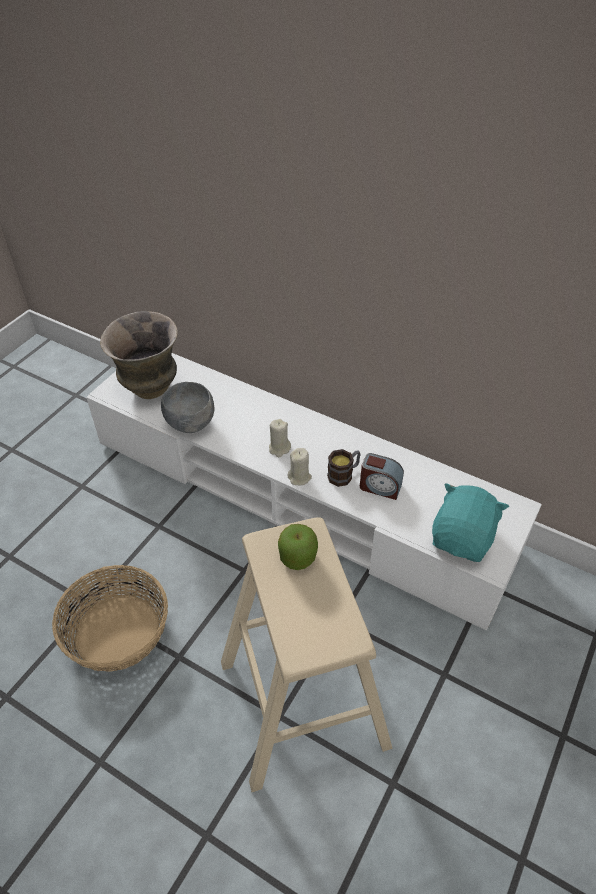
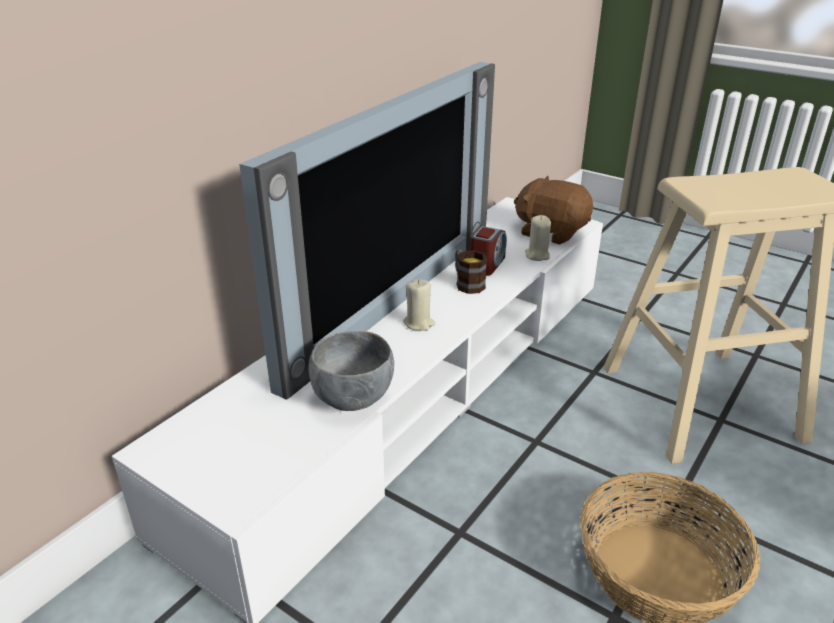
camera: 85 degrees left, 15 degrees down
(150, 389) = (253, 446): vase -> none
(298, 557) = (721, 188): apple -> none
(299, 477) = (470, 311): beige candle -> beige candle (537, 255)
(310, 427) = (384, 300): none -> television
(462, 538) = (551, 232): turquoise plush toy -> brown plush toy

